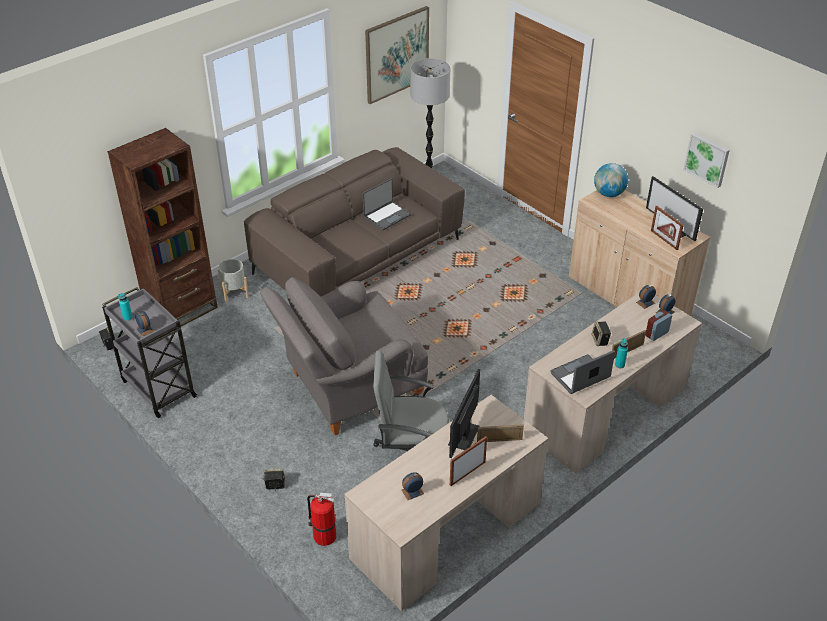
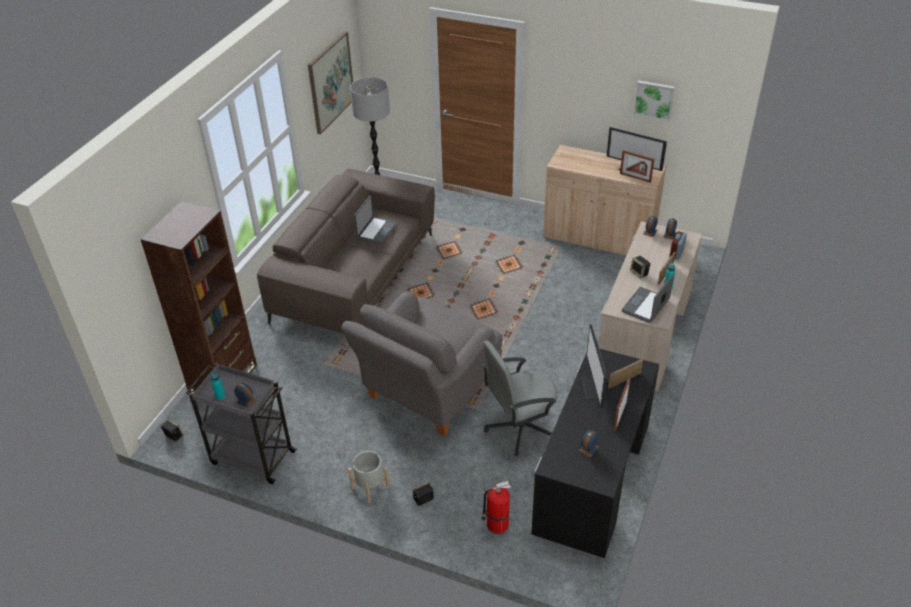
camera: 25 degrees left, 0 degrees up
(234, 293) = (263, 346): grey planter -> grey planter (370, 487)
(445, 530) = (592, 477): beige desk -> black desk
(609, 194) = (566, 154): globe -> none

